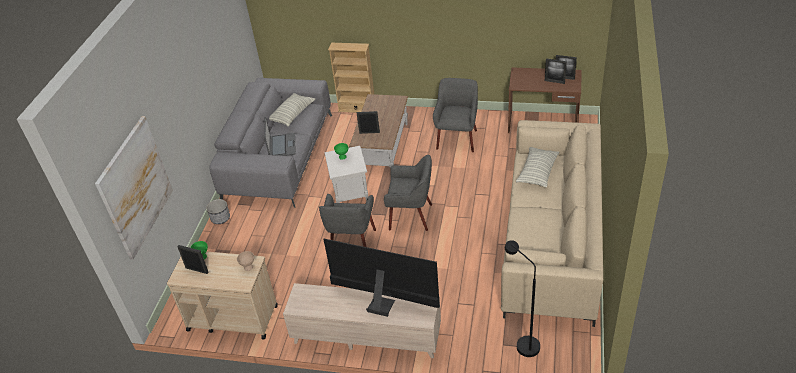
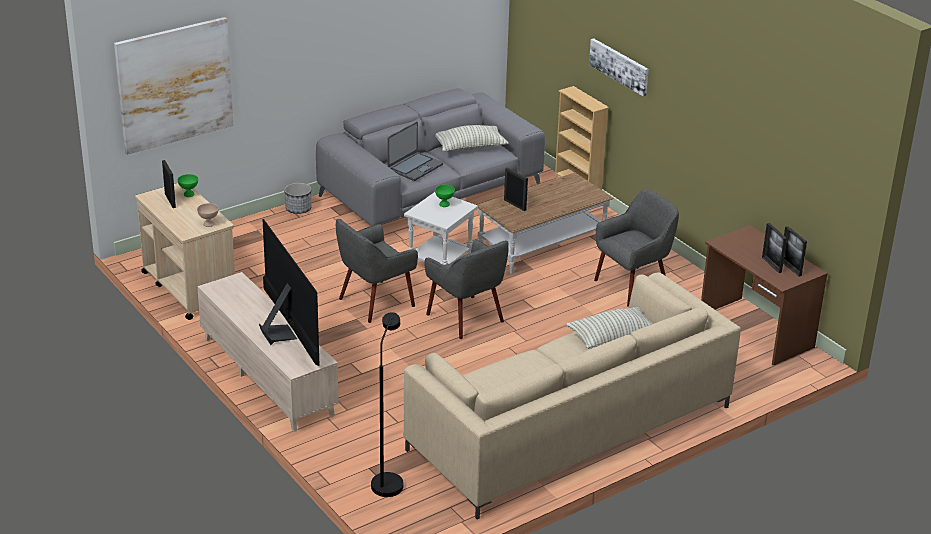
camera: 40 degrees right, 10 degrees down
(371, 14) = (619, 66): none -> picture

